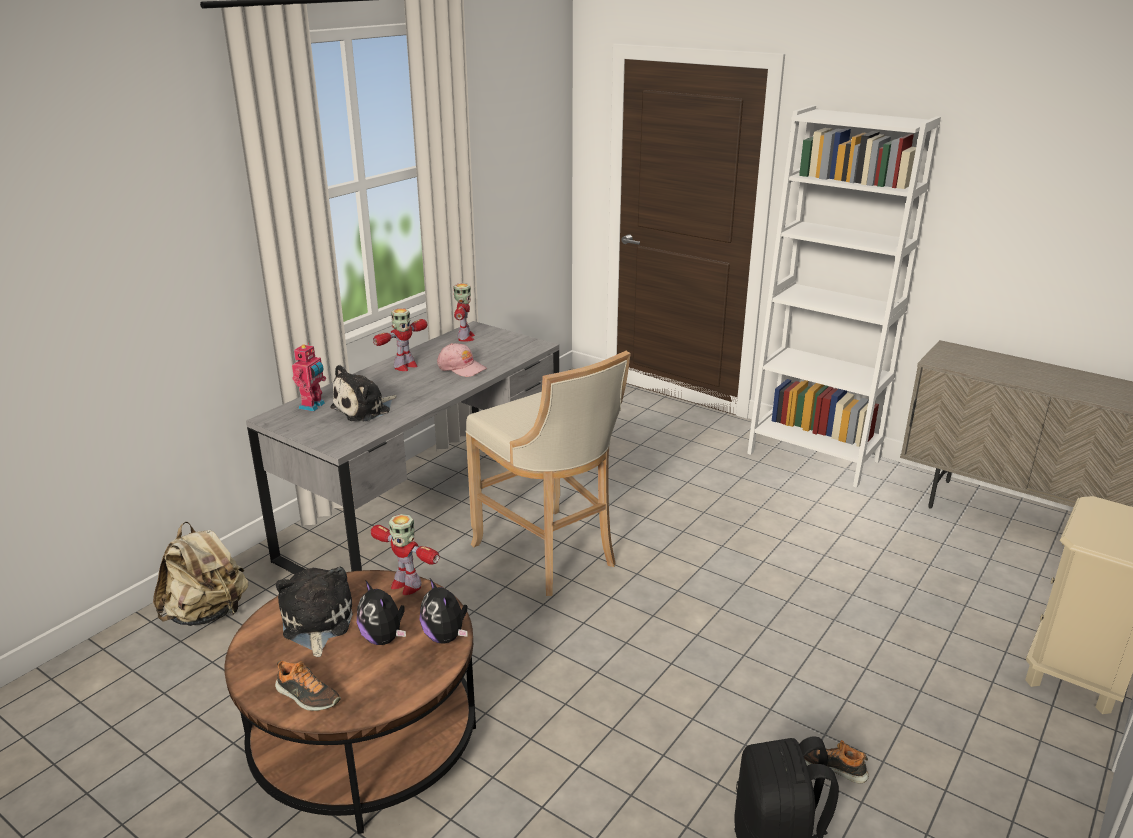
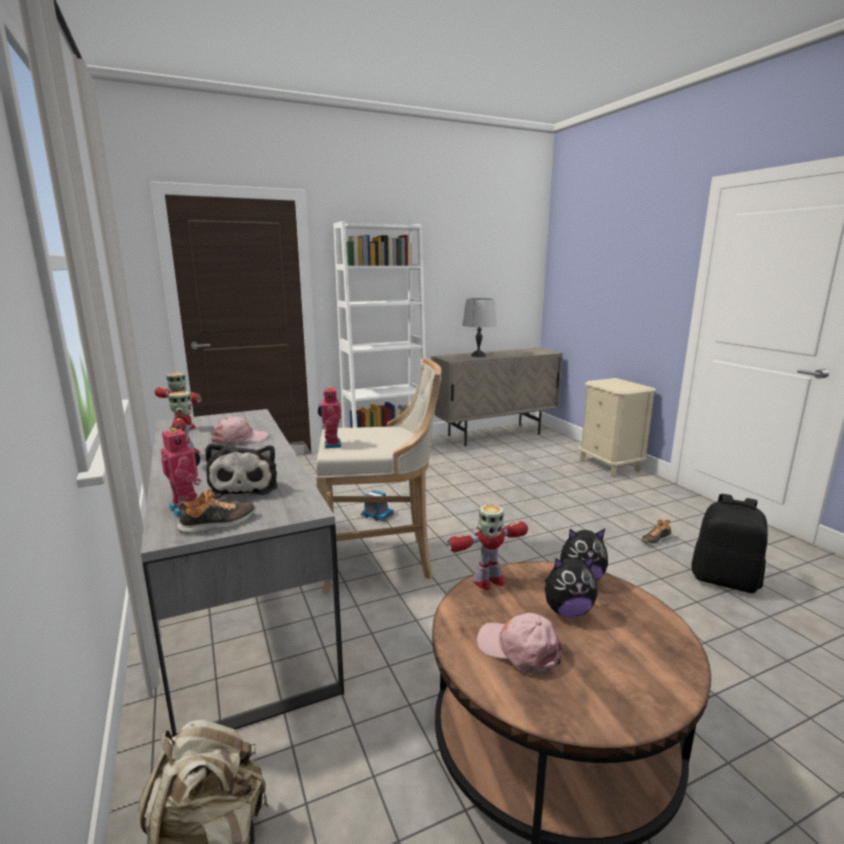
camera: 60 degrees left, 10 degrees down
(307, 696) = (648, 681): shoe -> shoe (218, 524)
(316, 623) = (519, 649): plush toy -> pink cap
(507, 407) = (331, 445): none -> toy robot
(638, 517) = (376, 515): none -> toy truck
(1010, 368) = (478, 355): none -> grey table lamp

